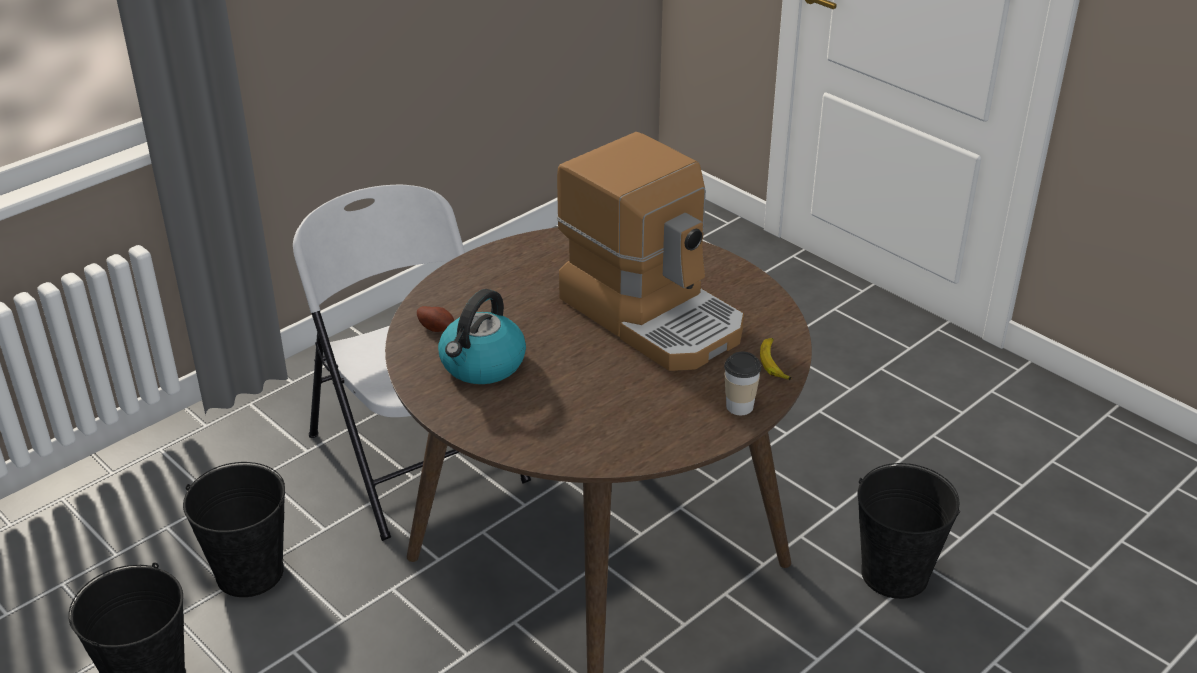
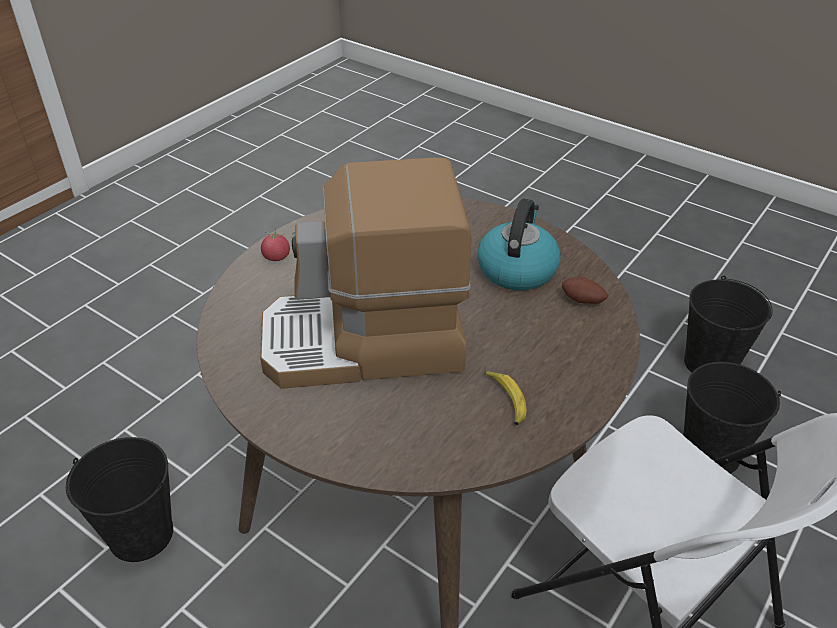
camera: 170 degrees right, 5 degrees up
(654, 315) = (364, 343): coffee machine -> coffee machine turned 45 degrees counterclockwise
(739, 406) = (276, 257): cup -> tomato
(774, 363) = (239, 301): banana -> banana (506, 401)

